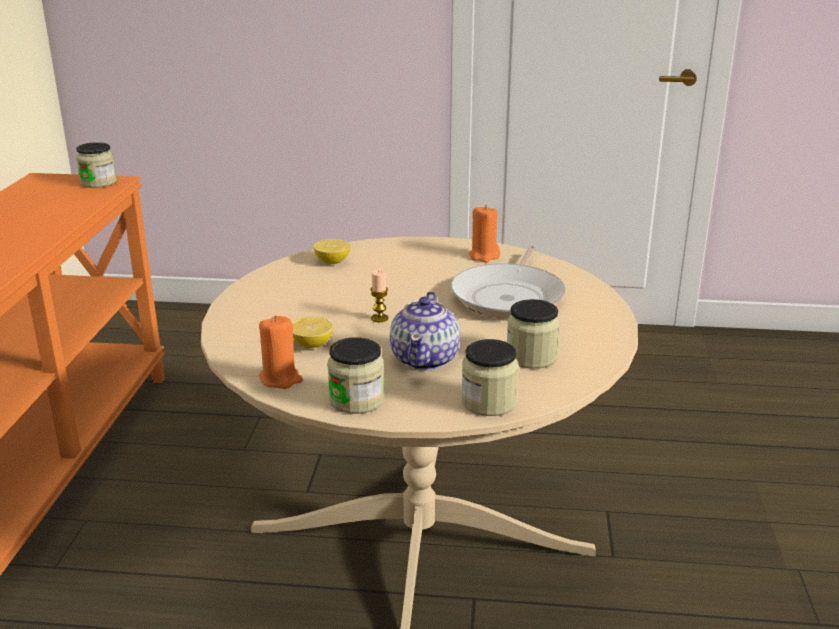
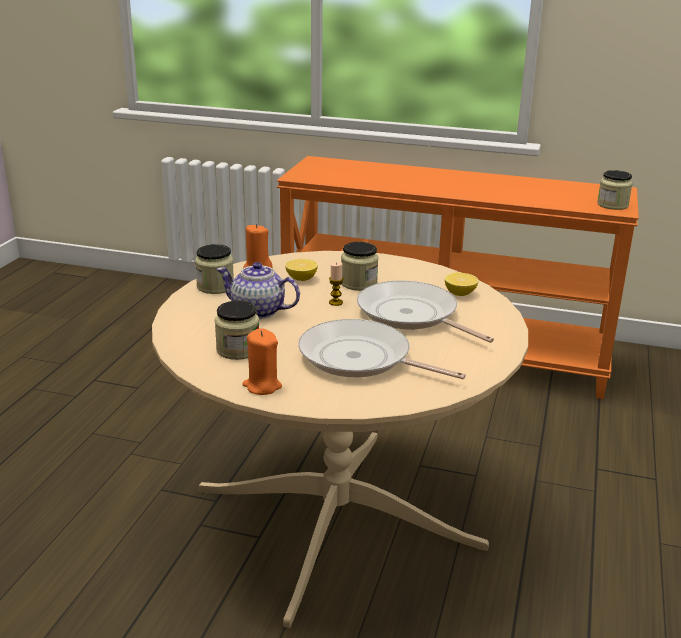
camera: 100 degrees right, 0 degrees up
(397, 280) = (411, 315): none -> frying pan
(484, 256) = (466, 360): orange candle -> orange candle (262, 386)
(488, 402) = (182, 325): jar -> jar (359, 283)

